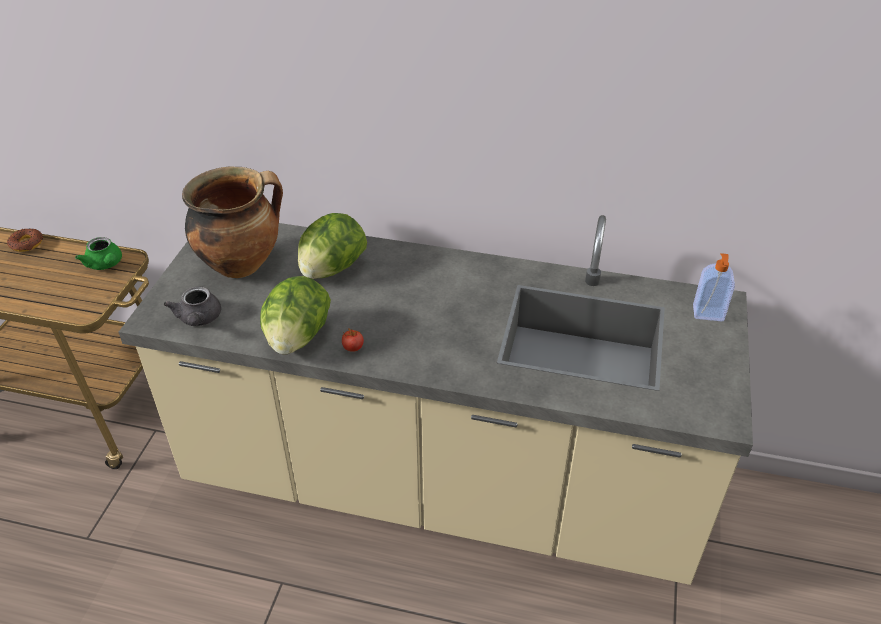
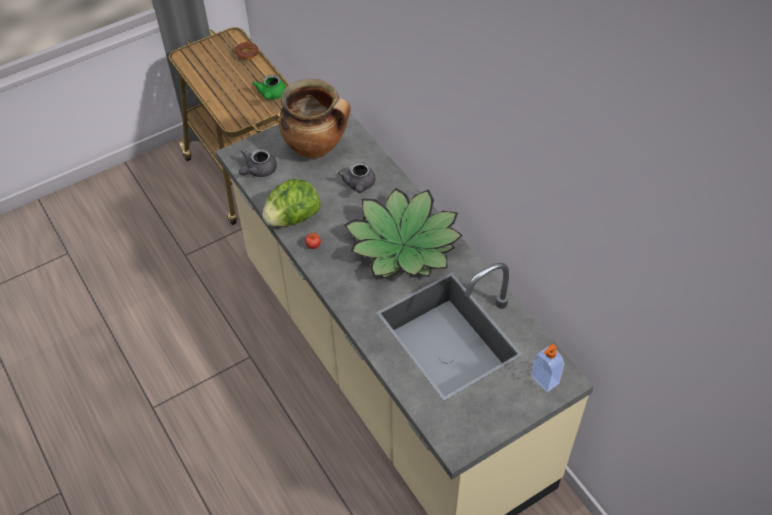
camera: 45 degrees right, 10 degrees up
(332, 269) = (359, 185): lettuce -> grey teapot
(444, 291) = (403, 245): none -> potted plant

